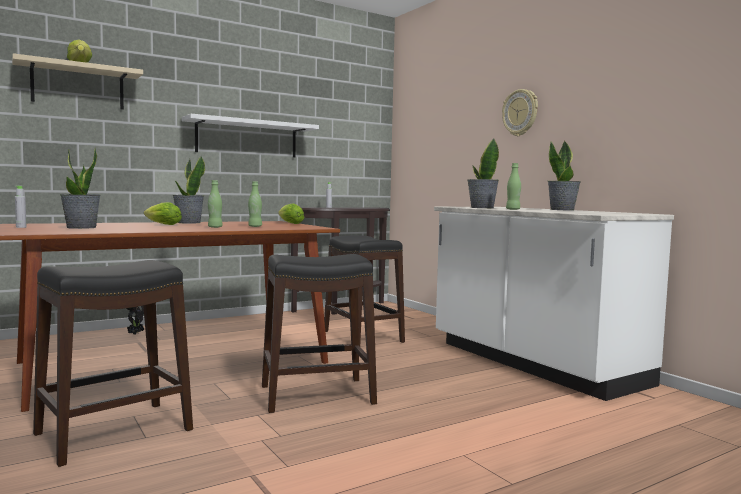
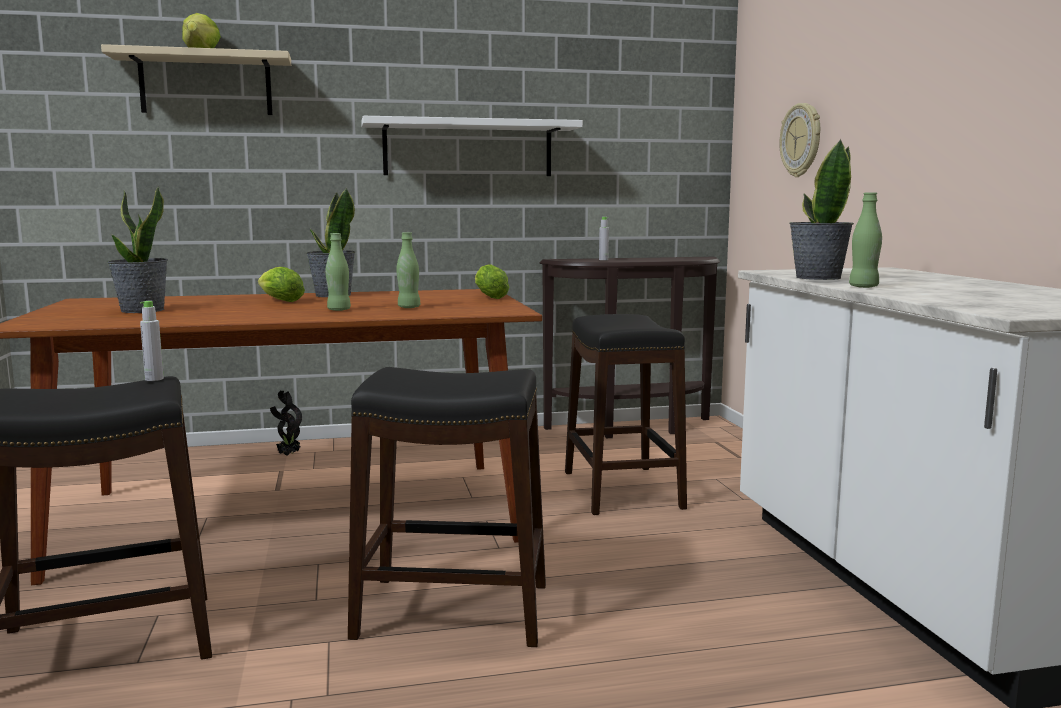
camera: 20 degrees right, 5 degrees up
(21, 227) = (65, 309): grey bottle -> grey bottle (154, 379)
(520, 113) = (935, 79): wall clock -> wall clock (801, 140)
(562, 210) = (988, 285): potted plant -> none

